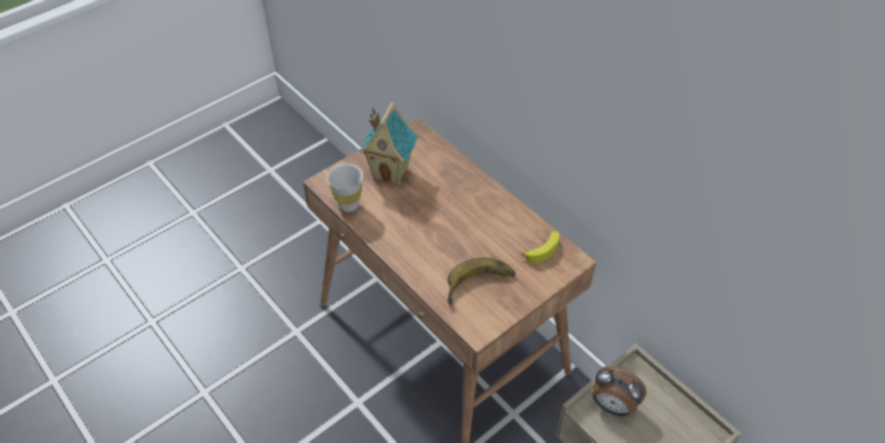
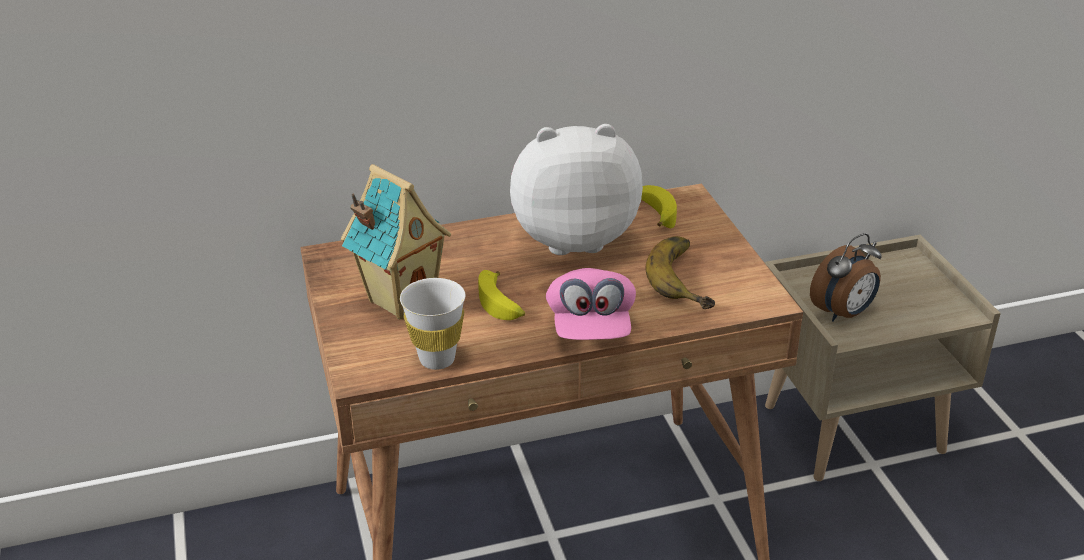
camera: 65 degrees left, 15 degrees down
(407, 256) = (590, 327): none -> pink cap
(408, 212) = (502, 304): none -> banana
(491, 220) = (573, 238): none -> plush toy

